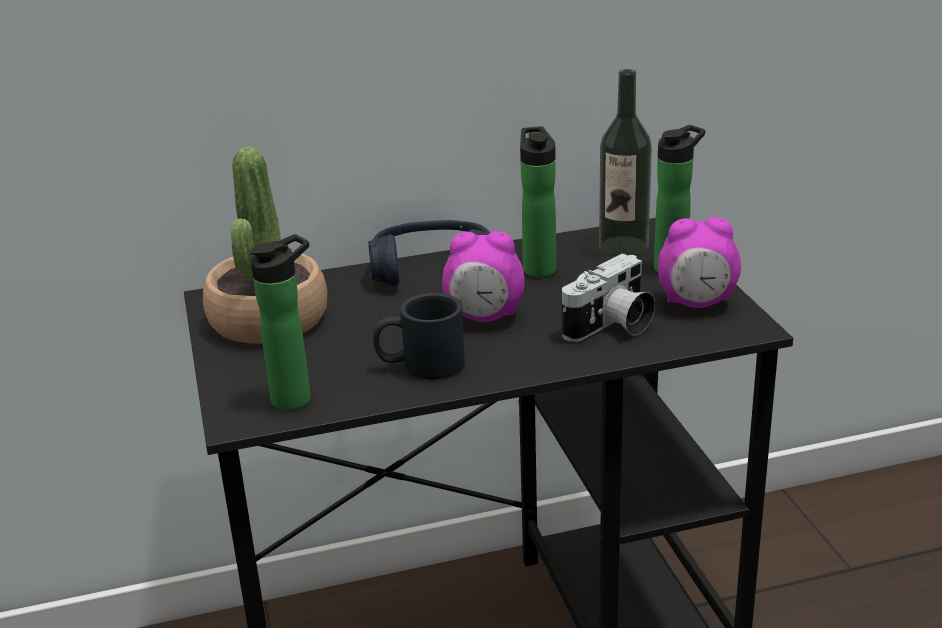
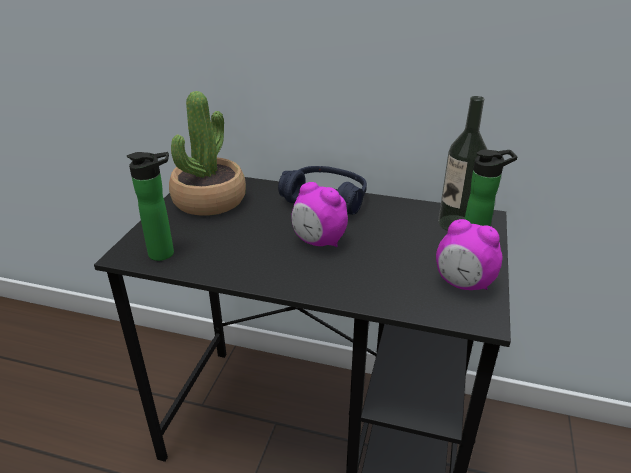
camera: 30 degrees right, 5 degrees up
(420, 365) = (248, 260): black mug -> none
(538, 268) = (386, 220): bottle -> none
(611, 327) = (387, 279): camera -> none

